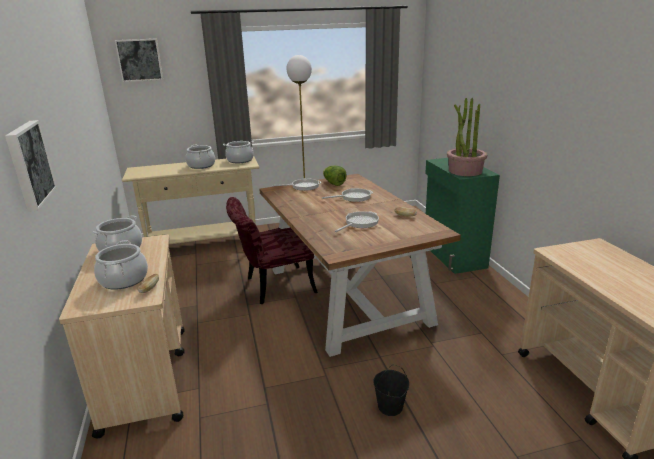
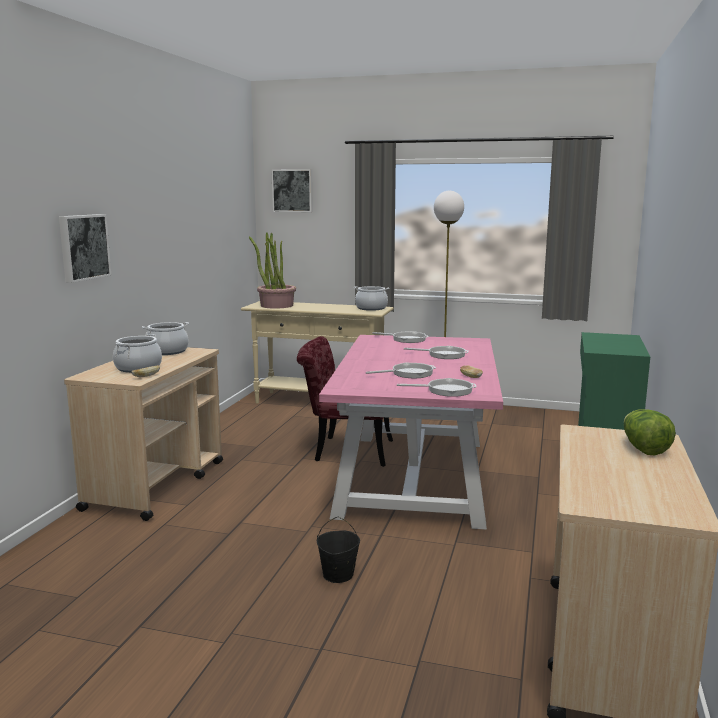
camera: 30 degrees right, 10 degrees down
(201, 165) = (326, 307): cooking pot -> none
(334, 183) = (444, 342): lettuce -> lettuce (643, 448)
(346, 294) = (414, 475): brown dining table -> pink dining table
(411, 234) = (446, 390): none -> frying pan
(465, 171) = (608, 347): potted plant -> potted plant (276, 305)

